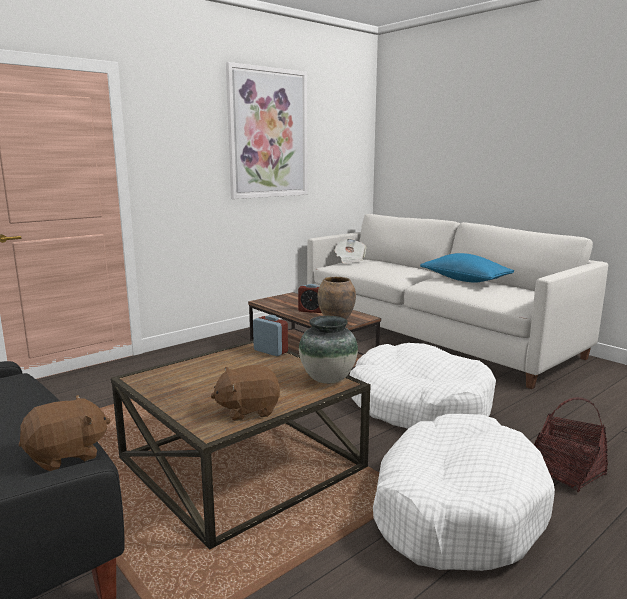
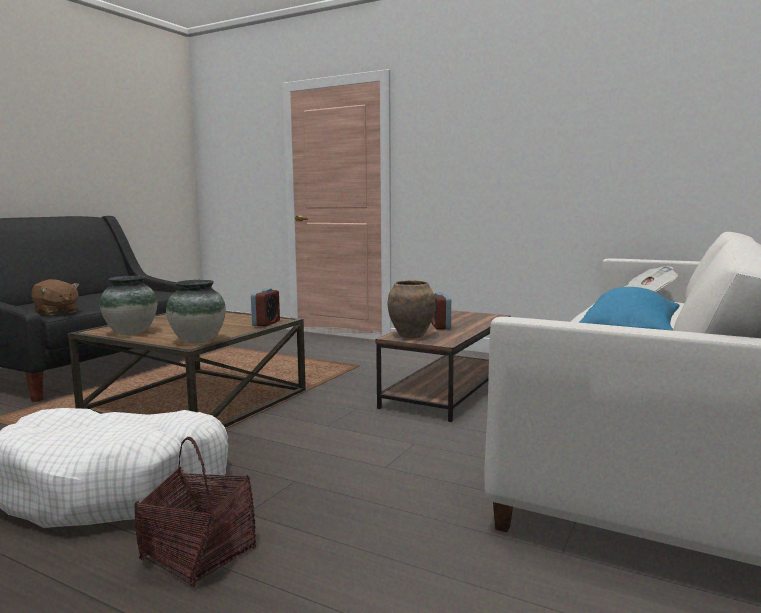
camera: 70 degrees right, 5 degrees down
(248, 410) = (131, 333): brown plush toy -> vase
(268, 134) = (556, 117): picture -> none
(419, 406) = (357, 452): white dog bed -> none

